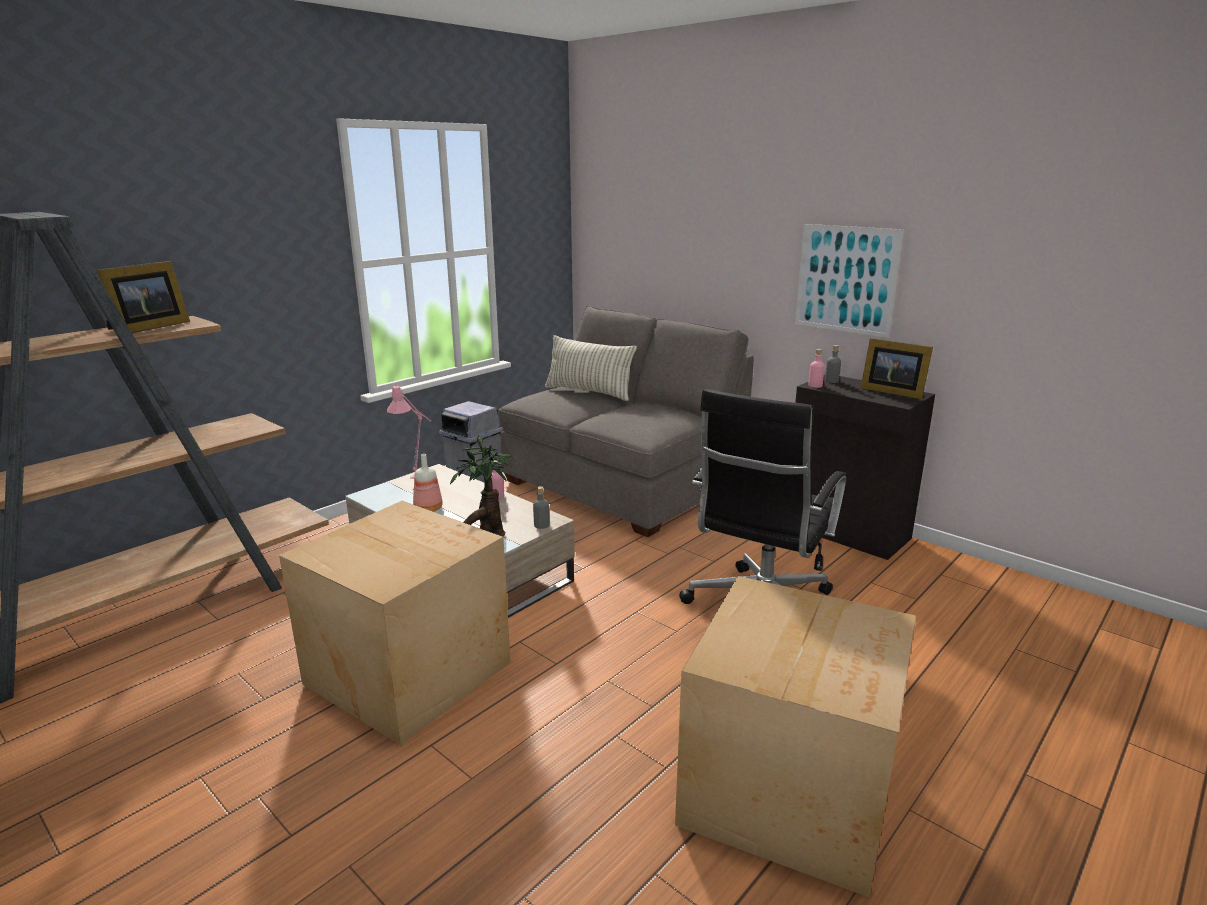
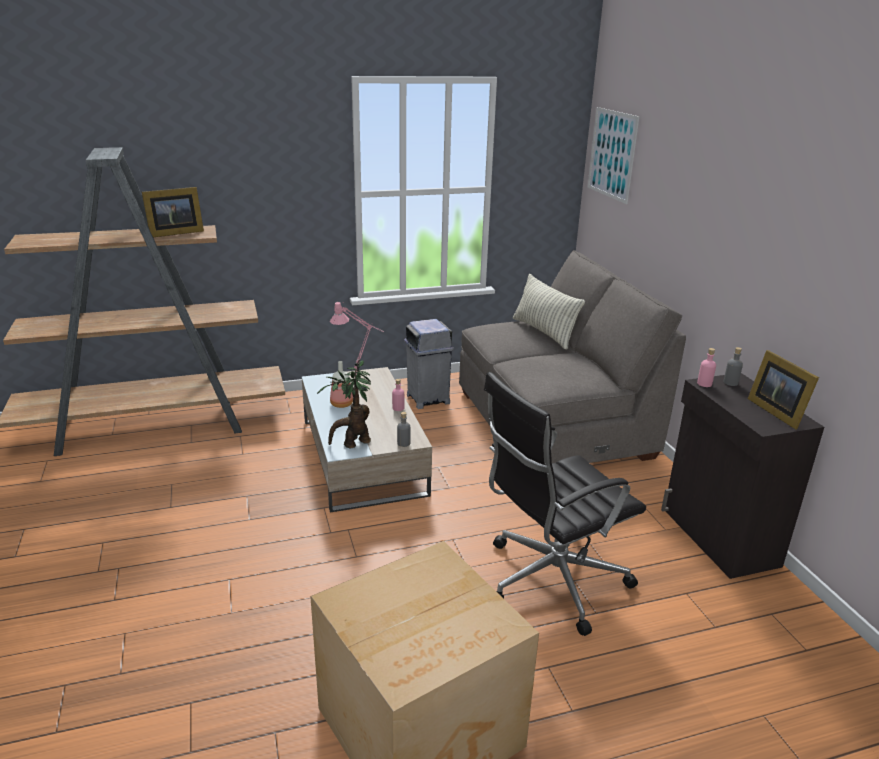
camera: 30 degrees right, 5 degrees up
(408, 671) = (262, 522): cardboard box -> none
(846, 279) = (770, 281): picture -> picture (612, 154)

